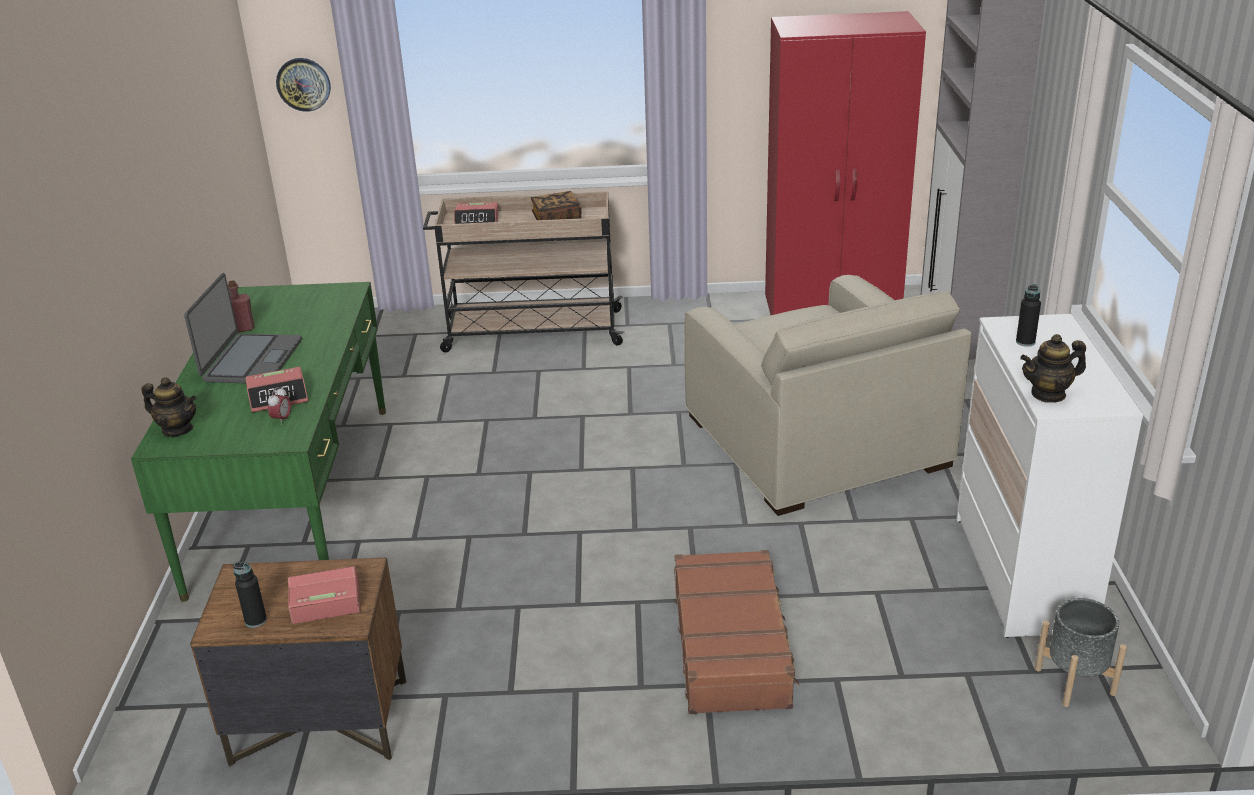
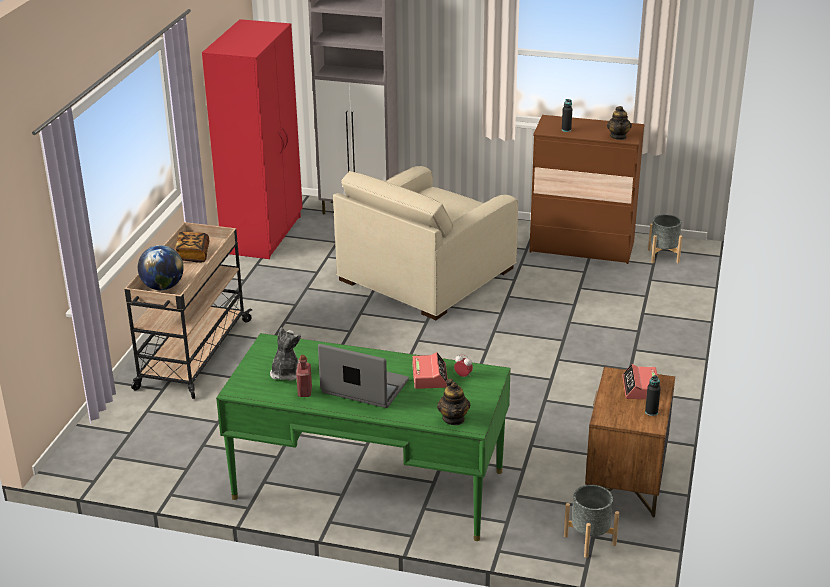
camera: 75 degrees left, 0 degrees up
(176, 703) = (590, 540): none -> grey planter
(177, 429) = (453, 419): teapot -> teapot turned 135 degrees clockwise
(282, 311) = (285, 373): none -> plush toy
(303, 84) = (22, 252): wall clock -> none
(477, 222) = (163, 287): alarm clock -> globe
(732, 646) = (607, 336): brown suitcase -> none
(816, 440) = (426, 274): beige armchair -> beige armchair turned 135 degrees clockwise
(1022, 574) = (581, 247): white dresser -> brown dresser

